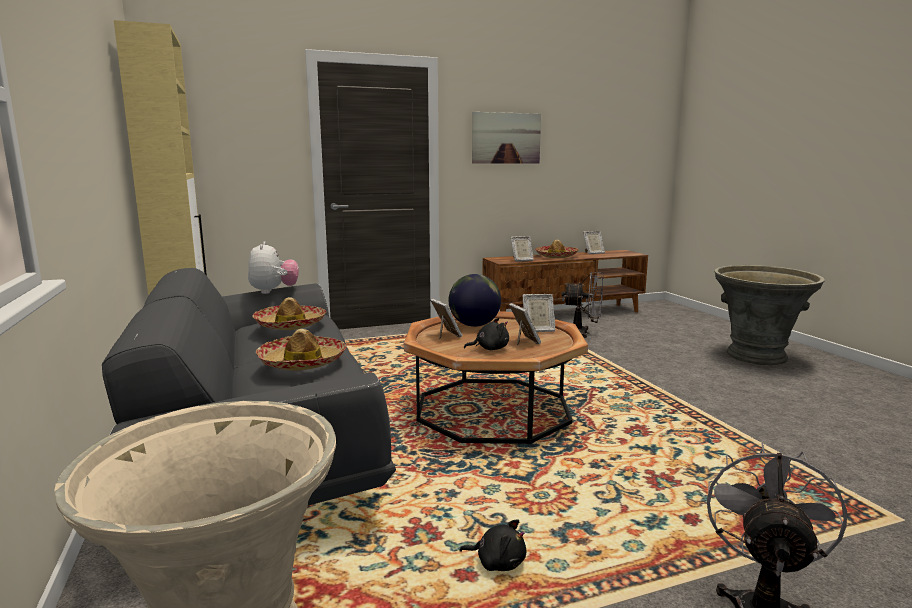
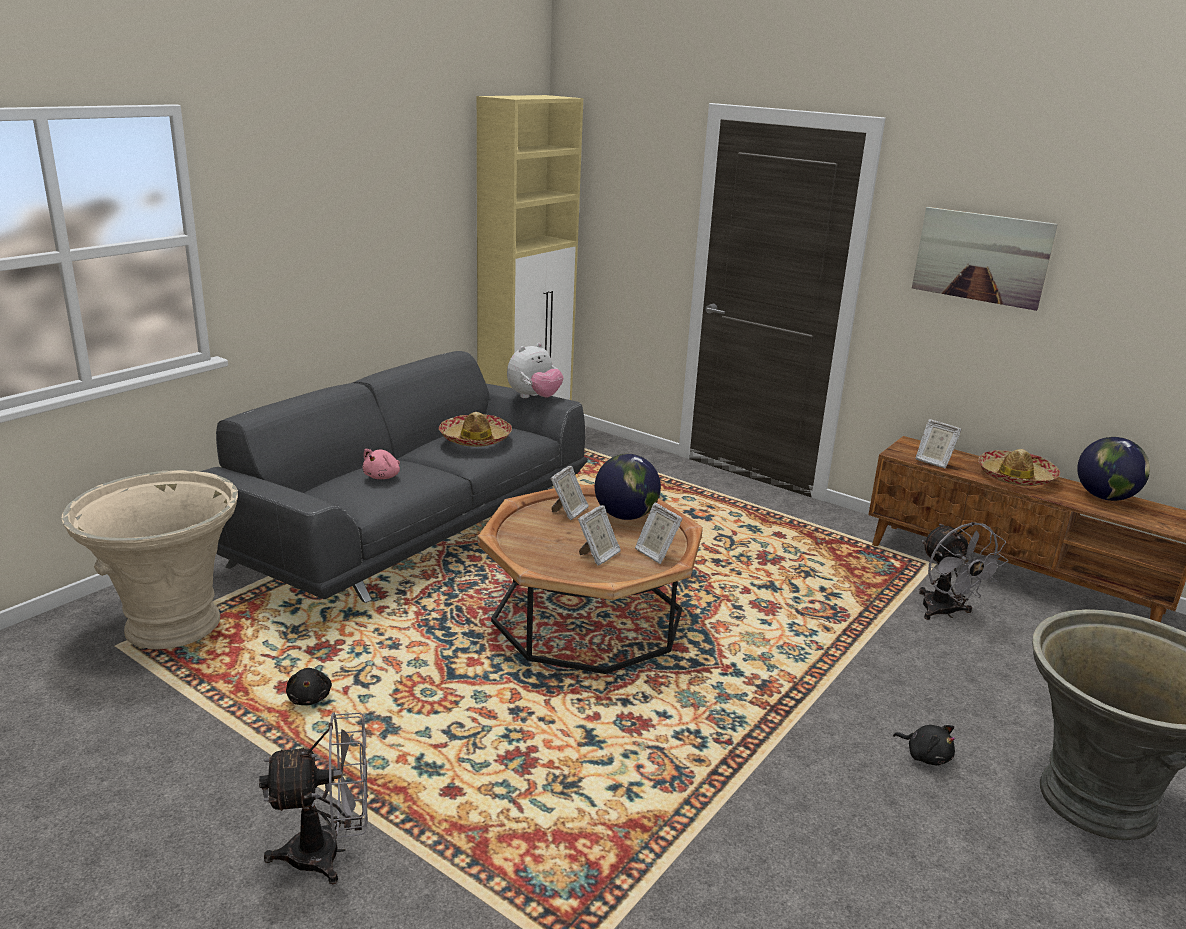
camera: 55 degrees right, 10 degrees up
(302, 362) = (383, 476): hat -> pink plush toy
(489, 349) = (551, 544): black plush toy -> black plush toy (926, 756)
(593, 253) = (1105, 497): picture frame -> globe

